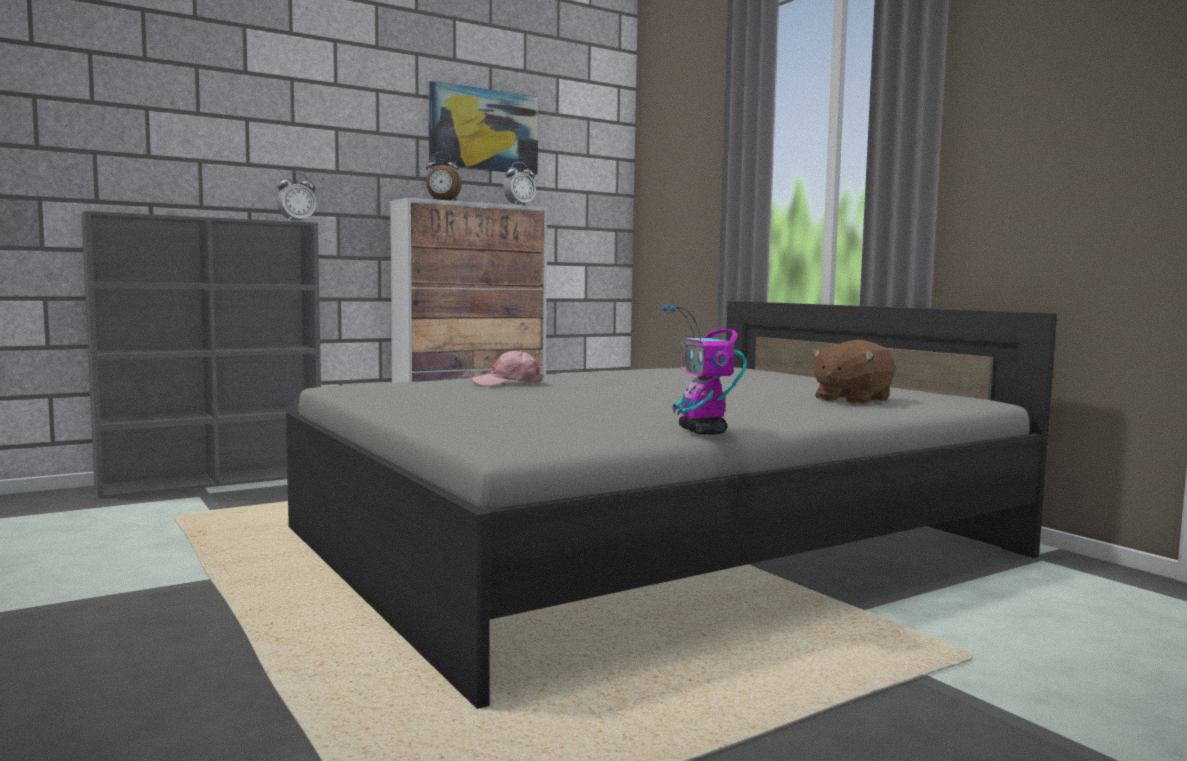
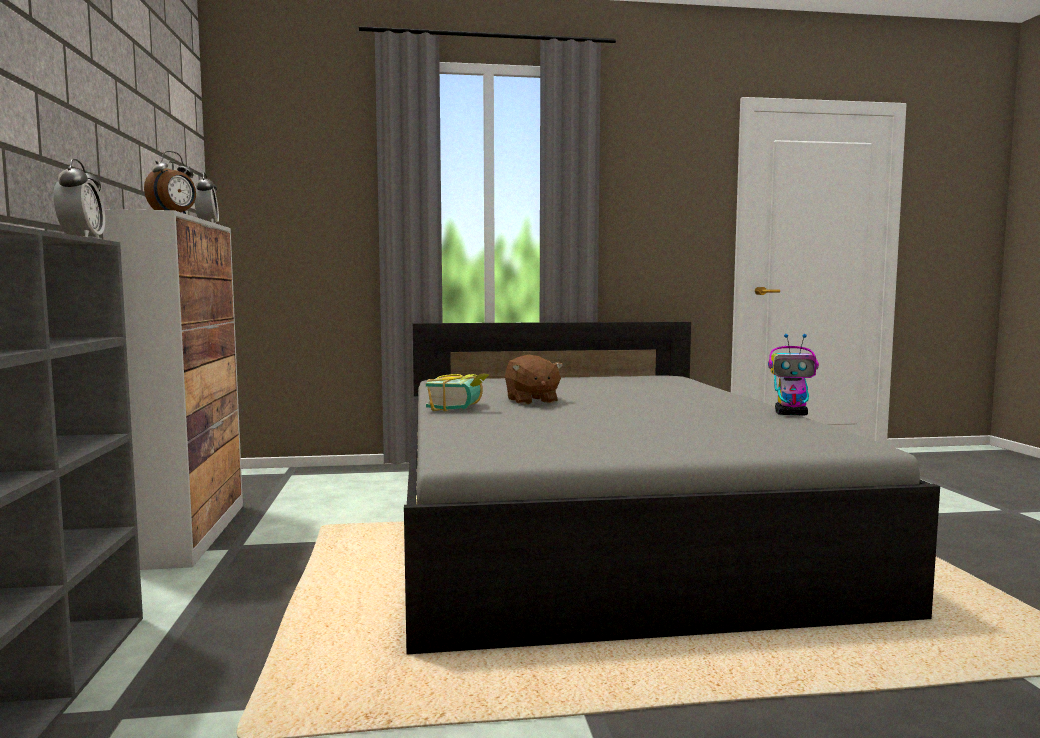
camera: 65 degrees left, 0 degrees up
(483, 130) = (138, 123): picture -> none
(507, 383) = (498, 419): pink cap -> none
(558, 376) = (461, 407): none -> book
(851, 400) = (661, 386): brown plush toy -> brown plush toy (531, 401)

